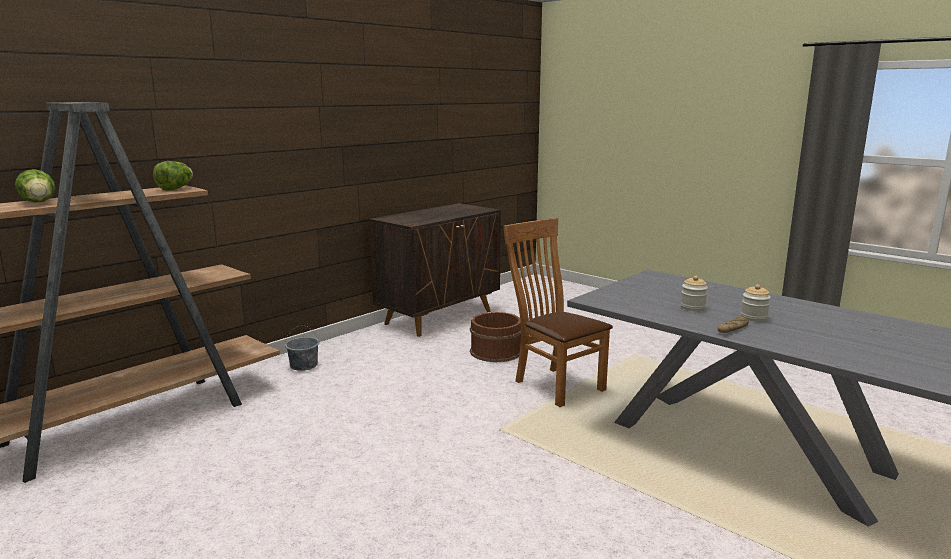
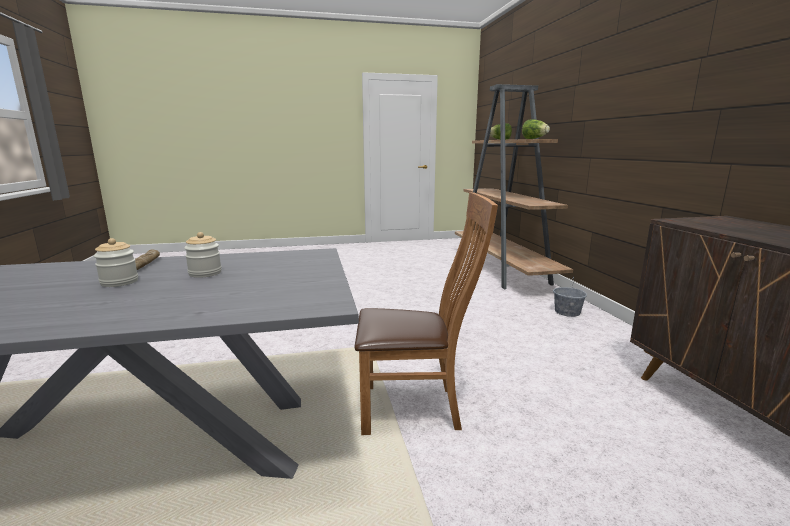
camera: 125 degrees right, 0 degrees up
(495, 351) = (555, 411): brown bucket -> none

